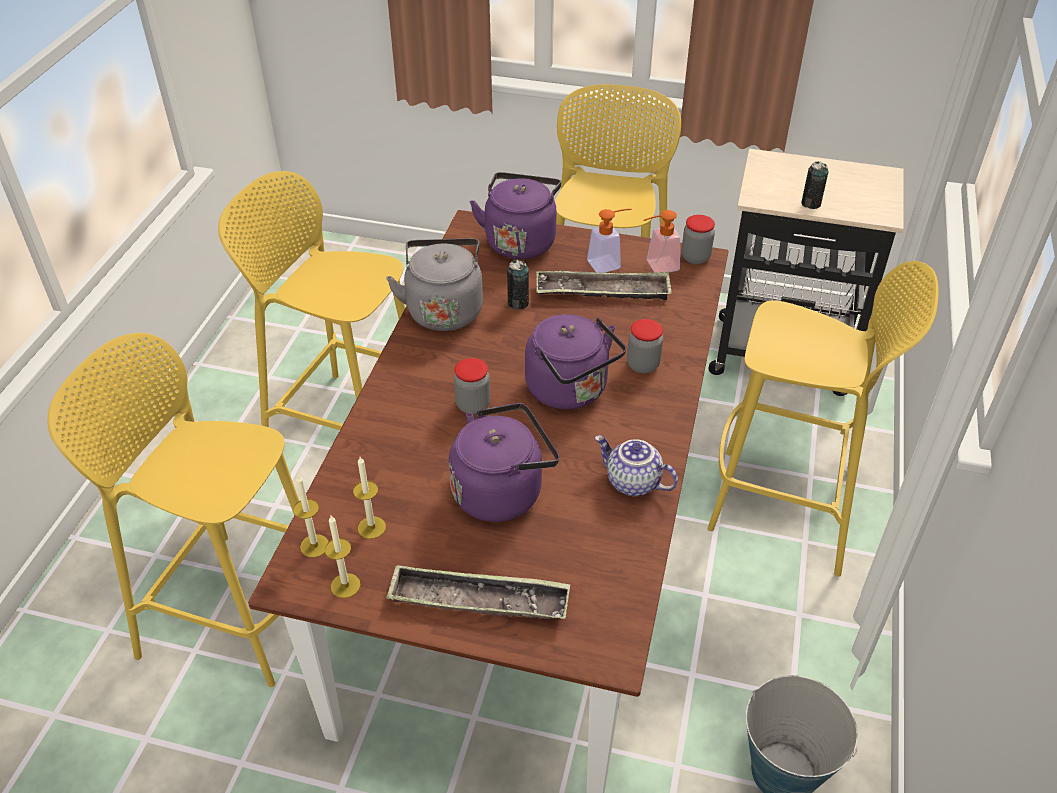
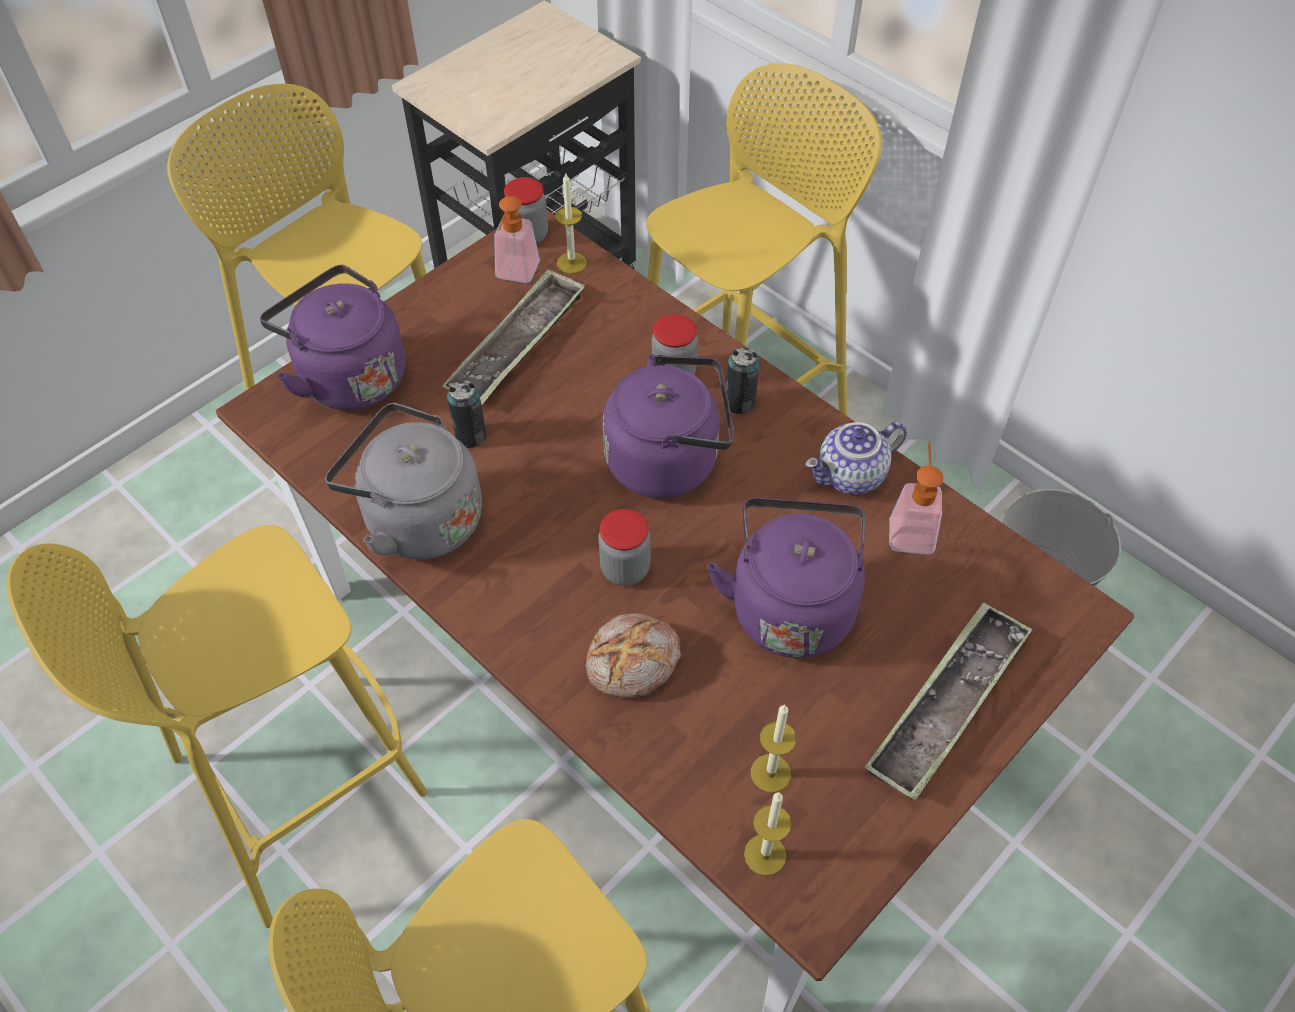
camera: 60 degrees left, 10 degrees up
(345, 585) = (852, 843): candle -> candle (571, 263)
(409, 436) = (634, 663): none -> bread
(609, 263) = (471, 314): soap dispenser -> soap dispenser (911, 528)
(811, 204) = (539, 95): can -> can (740, 403)

